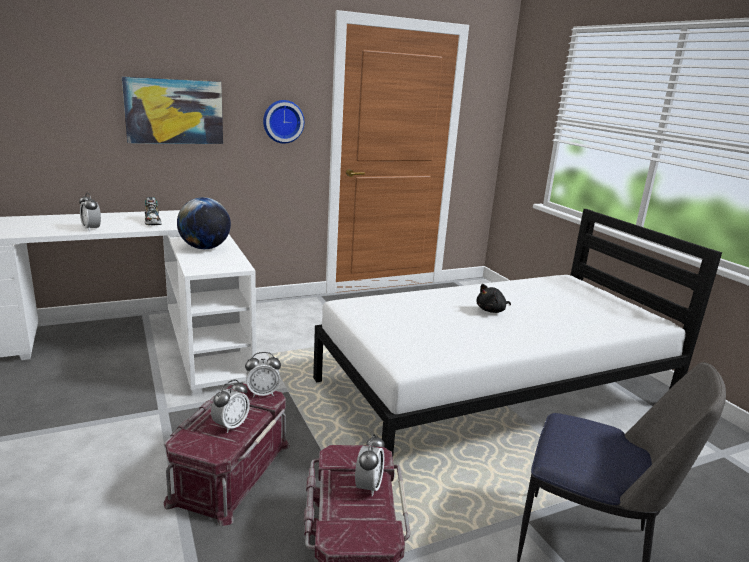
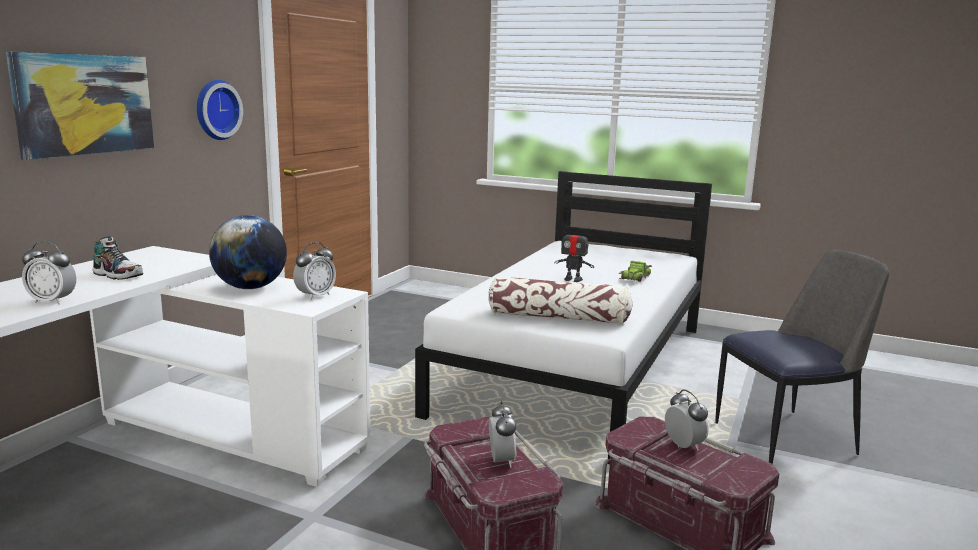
camera: 40 degrees left, 5 degrees down
(263, 393) = (476, 424): alarm clock -> alarm clock (315, 296)
(405, 336) = (558, 317): none -> pillow
(492, 310) = (573, 279): black plush toy -> toy robot
(554, 327) = (635, 277): none -> toy car

